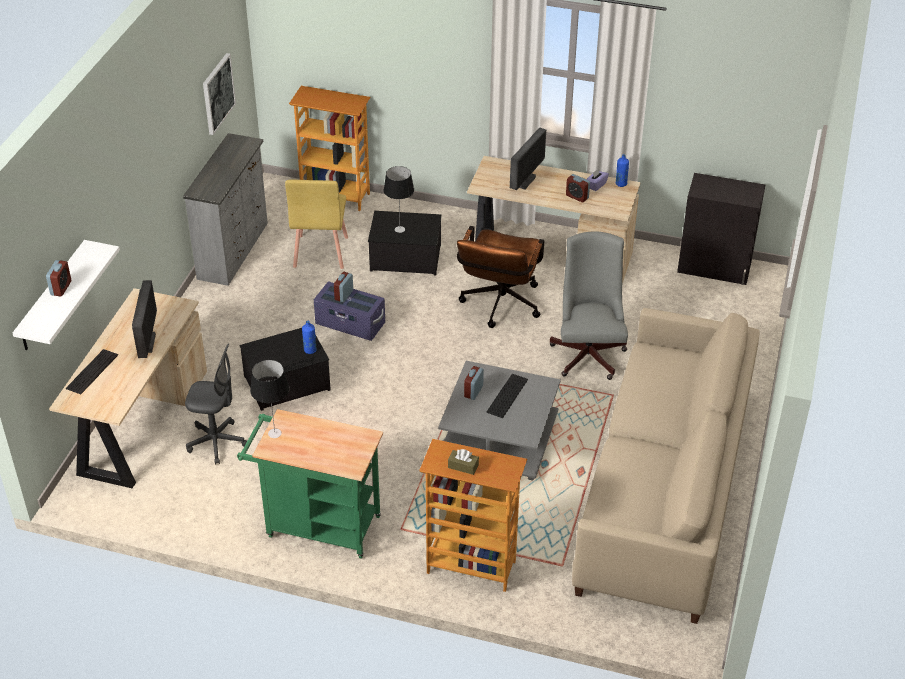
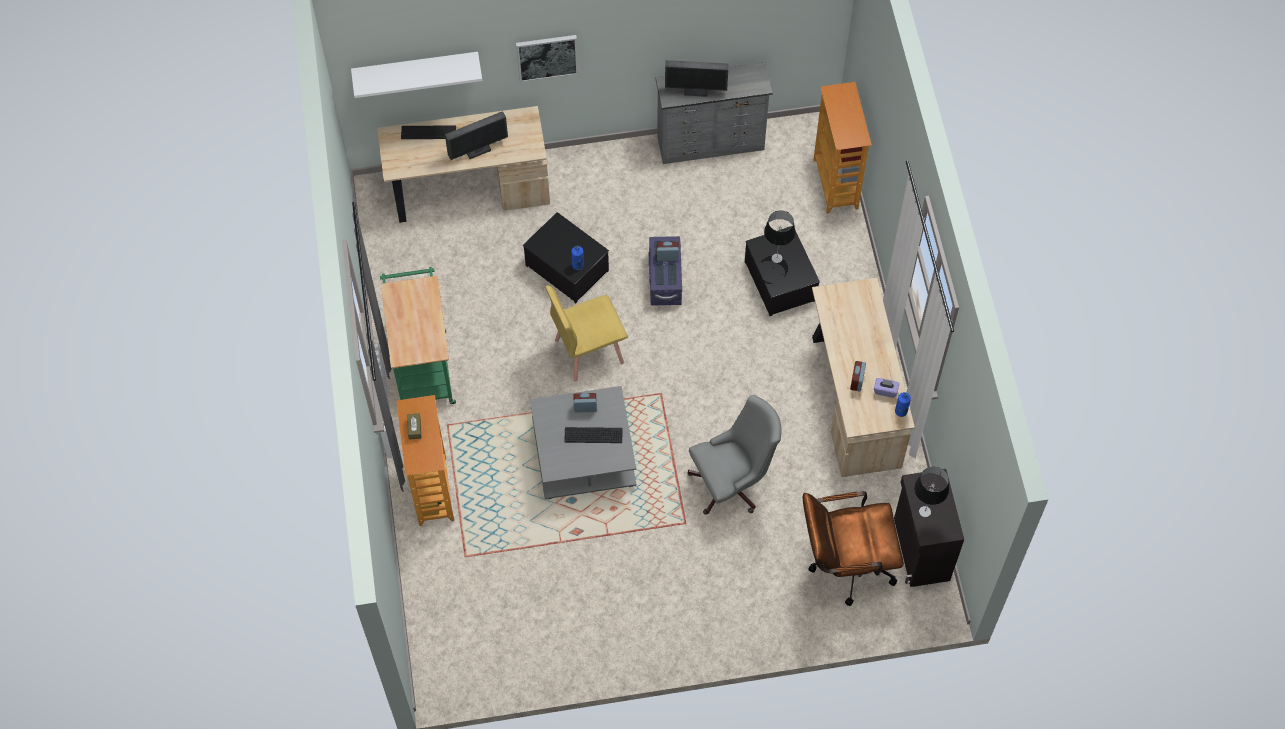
camera: 65 degrees right, 20 degrees up
(61, 288) = (413, 69): alarm clock -> none
(217, 93) = (761, 29): picture -> picture (547, 57)
(217, 442) = (475, 253): grey office chair -> none
(274, 433) = (410, 286): table lamp -> table lamp (924, 511)
(320, 252) = (748, 210): yellow chair -> yellow chair (588, 351)
(499, 306) = (754, 385): brown office chair -> brown office chair (845, 564)
(526, 182) = (854, 329): monitor -> monitor (696, 92)
(664, 492) = (585, 605): beige sofa -> none

